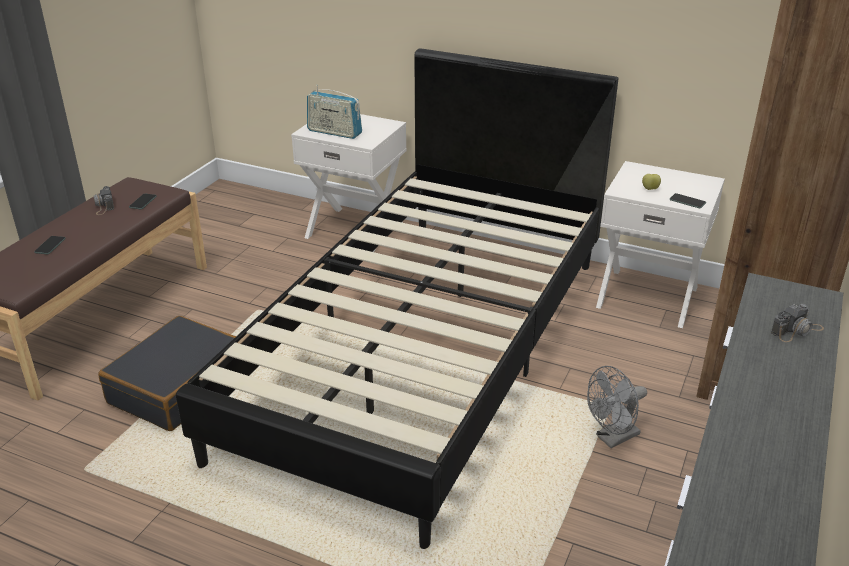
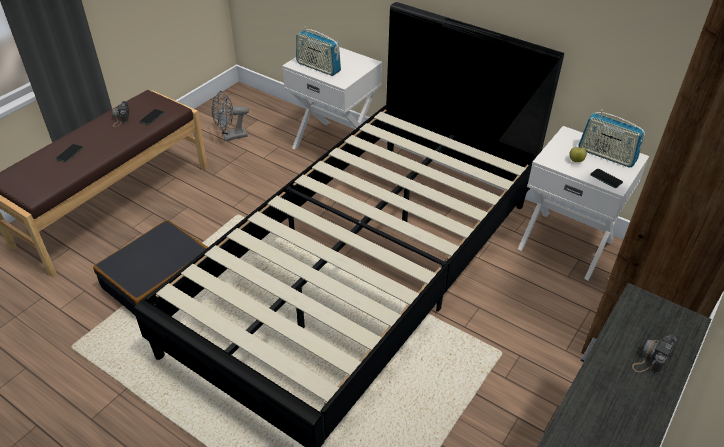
camera: 10 degrees right, 10 degrees up
(612, 438) = (496, 383): grey fan -> grey fan (231, 136)
(680, 182) = (606, 155): none -> radio
(797, 330) = (652, 358): camera -> camera turned 150 degrees clockwise

